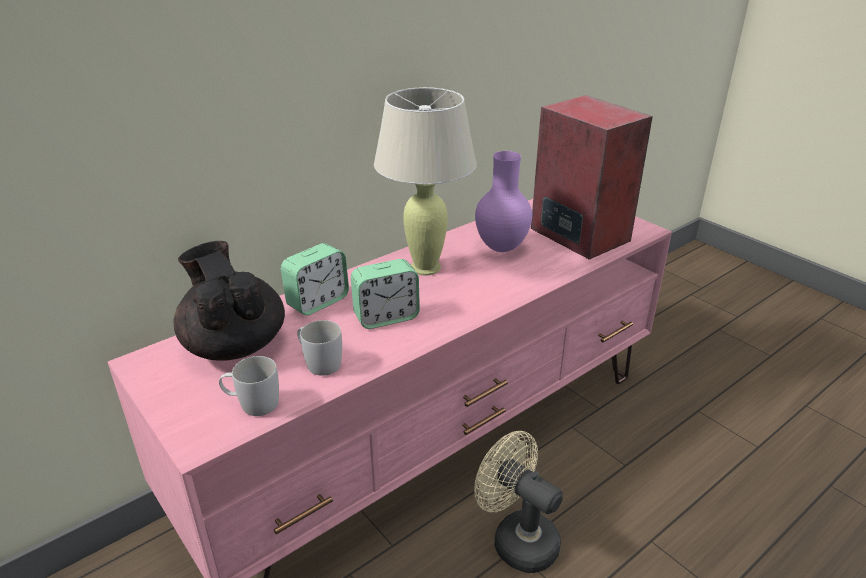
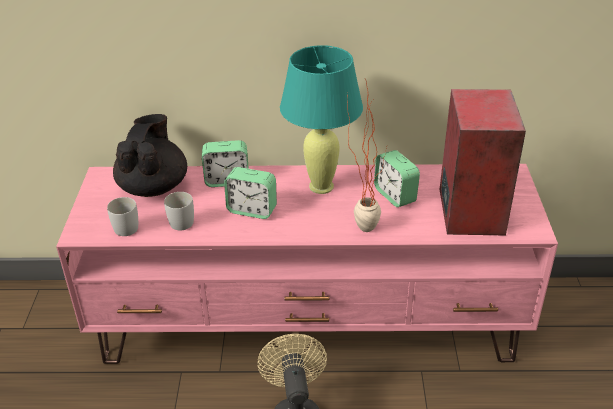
camera: 40 degrees right, 5 degrees up
(426, 267) = (321, 186): beige table lamp -> turquoise table lamp
(502, 248) = (395, 195): purple vase -> alarm clock
(510, 281) = (363, 223): none -> potted plant

